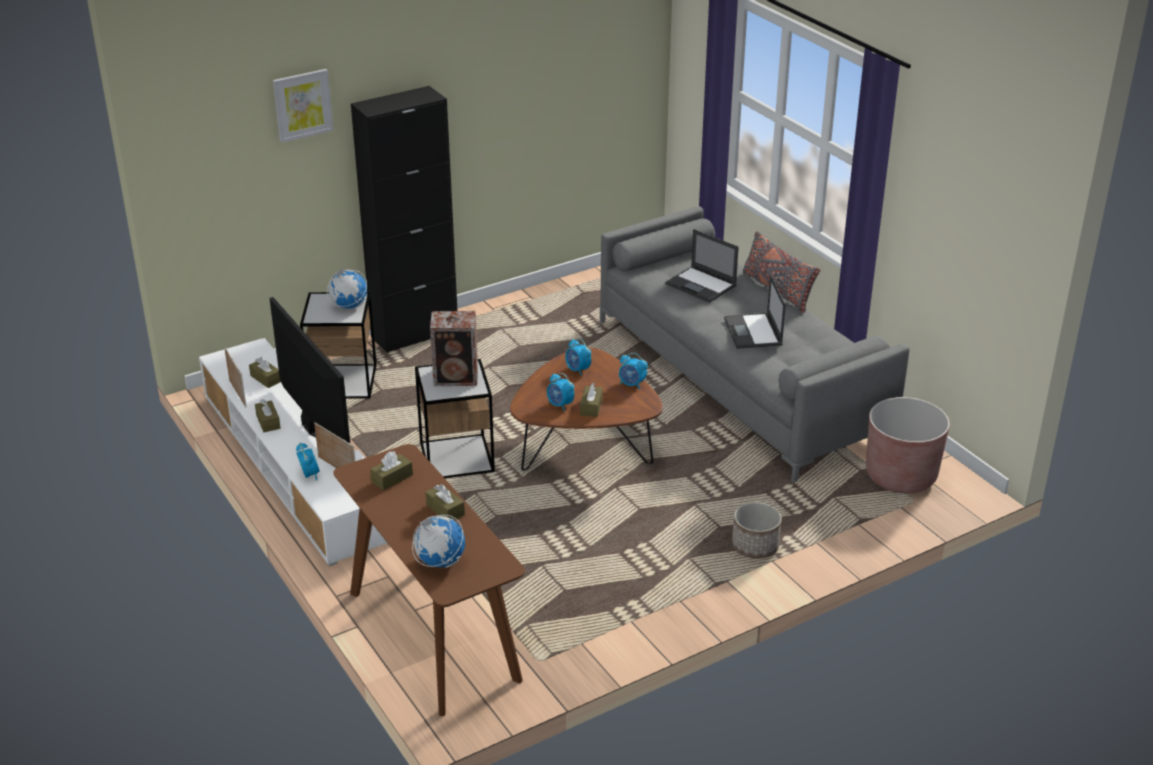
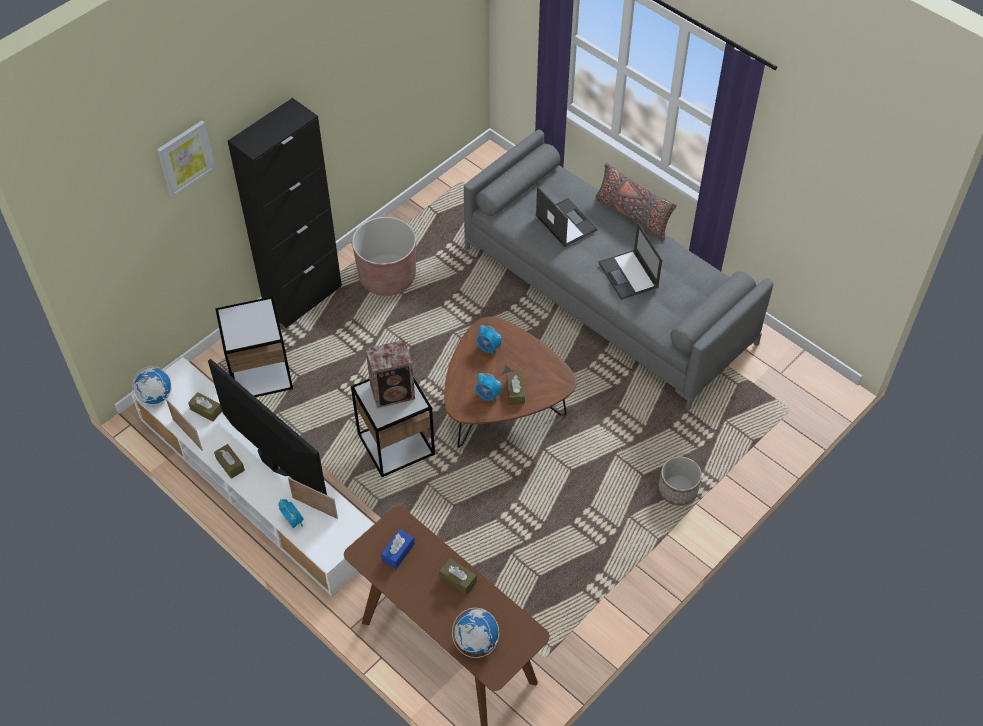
camera: 15 degrees left, 20 degrees up
(348, 306) = (260, 320): globe -> globe (155, 397)
(392, 478) = (398, 552): brown tissue box -> blue tissue box
(632, 384) = (541, 357): alarm clock -> none
(701, 285) = (565, 222): laptop -> laptop turned 150 degrees counterclockwise
(900, 476) = (771, 383): brown planter -> brown planter (387, 277)

